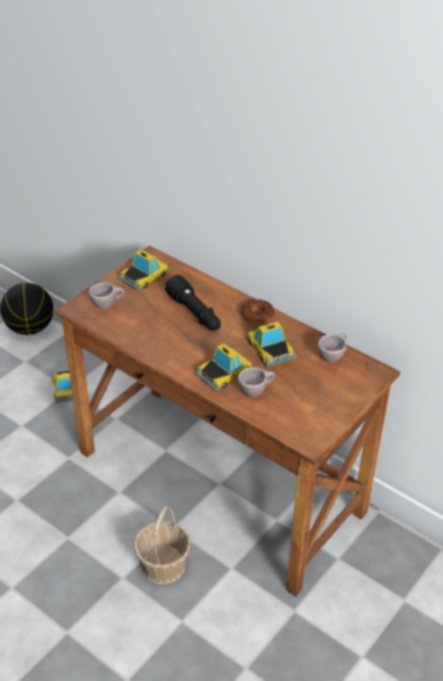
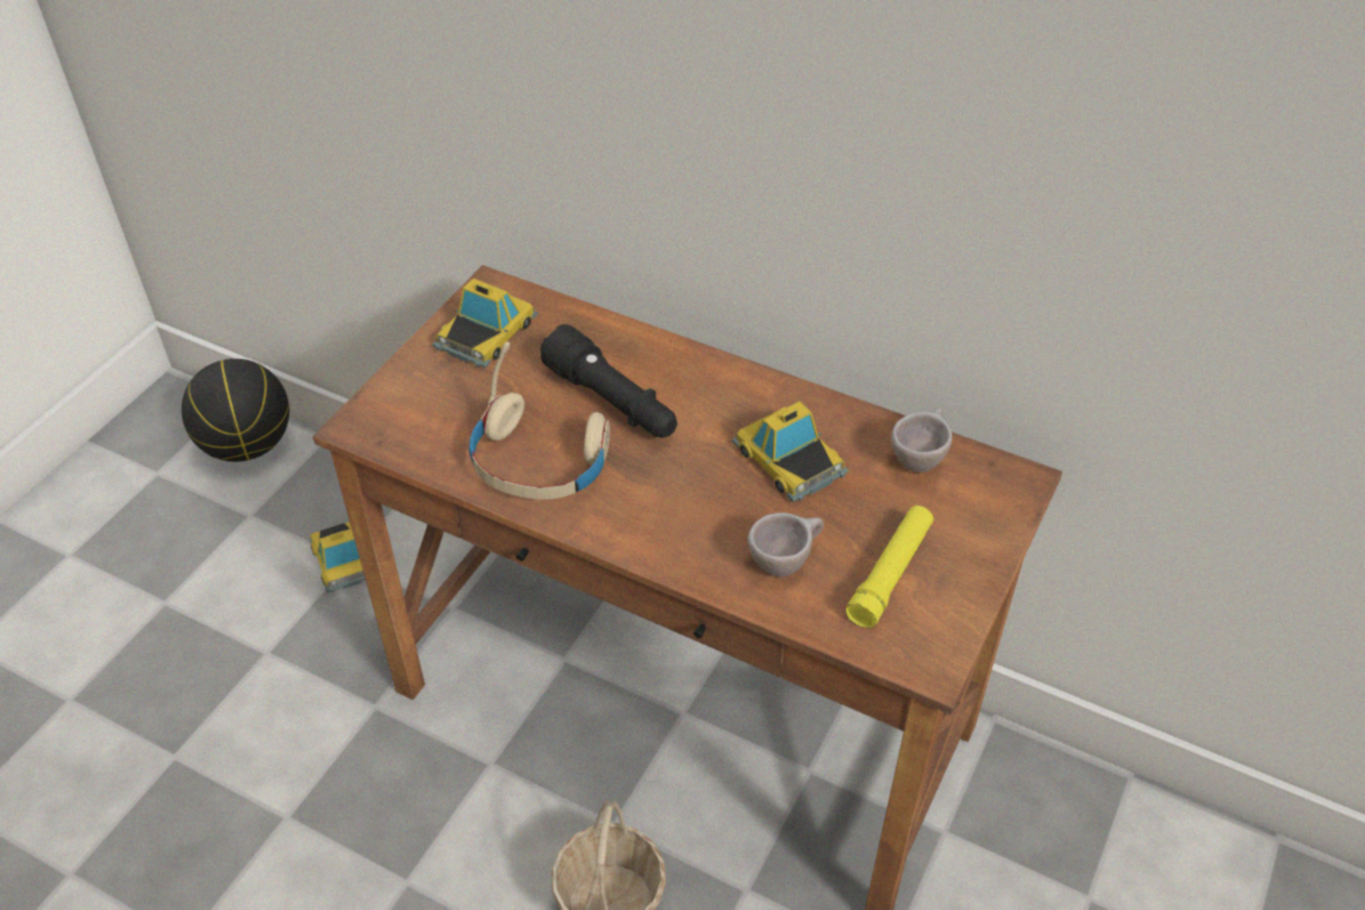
camera: 10 degrees left, 5 degrees up
(107, 305) = (424, 409): beige cup -> none
(154, 334) = (540, 462): none -> beige headphones
(224, 372) = (707, 527): toy car -> none
(257, 315) = (742, 388): donut -> none
(303, 403) = (890, 574): none -> yellow flashlight

